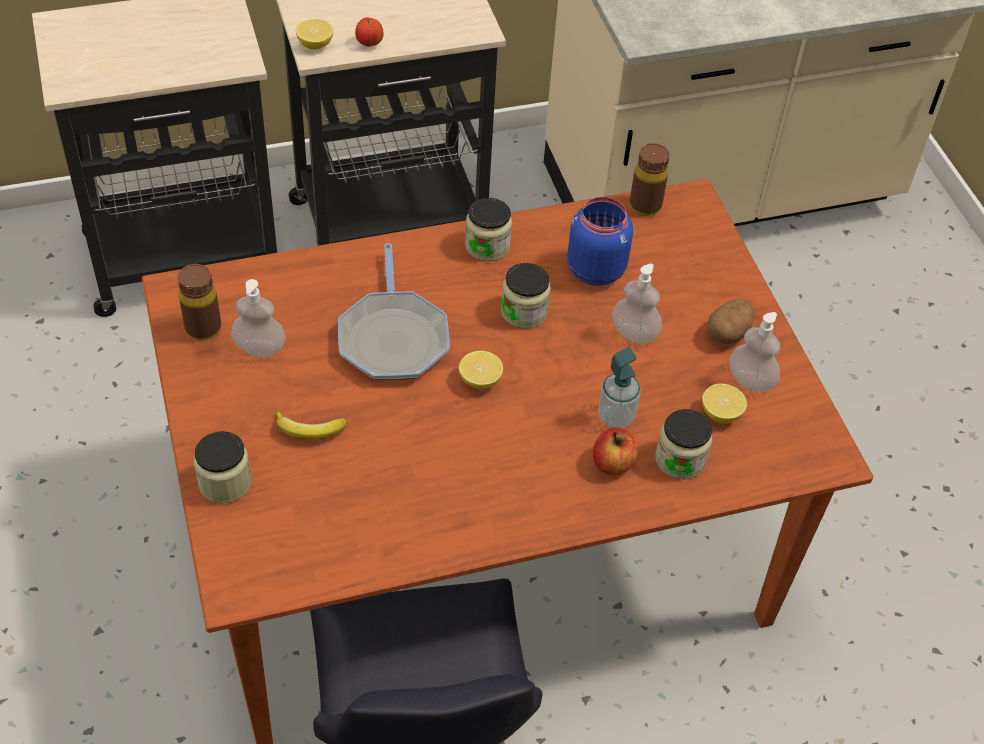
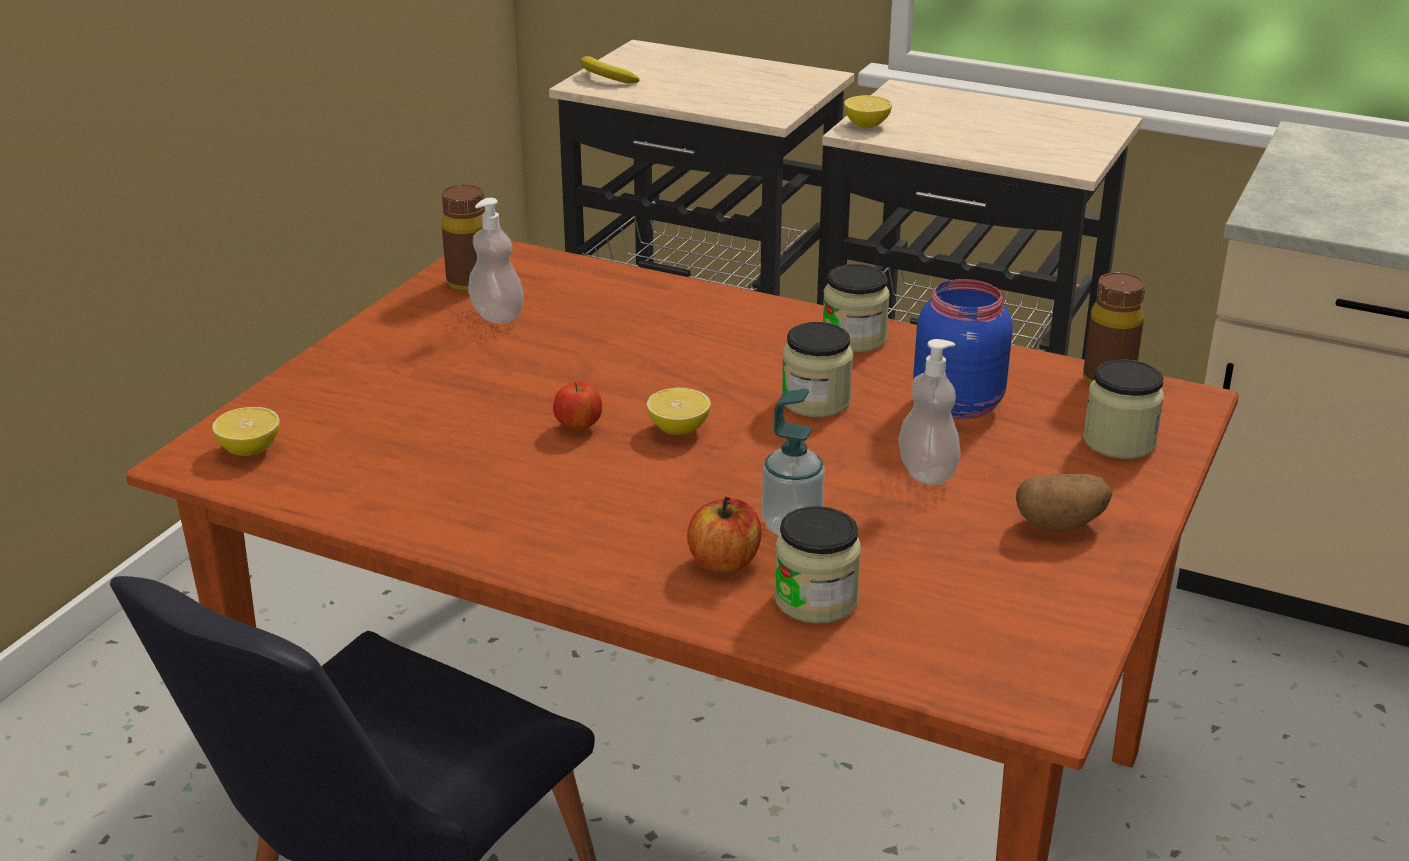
camera: 45 degrees right, 20 degrees down
(225, 482) = (310, 386): jar -> jar (1119, 441)
(309, 431) = (445, 387): banana -> banana (605, 78)
(369, 44) = (927, 140): apple -> apple (578, 427)
(393, 337) = (638, 361): frying pan -> none
(721, 414) = (936, 587): lemon -> lemon (250, 449)
(750, 381) = (1026, 578): soap dispenser -> none

